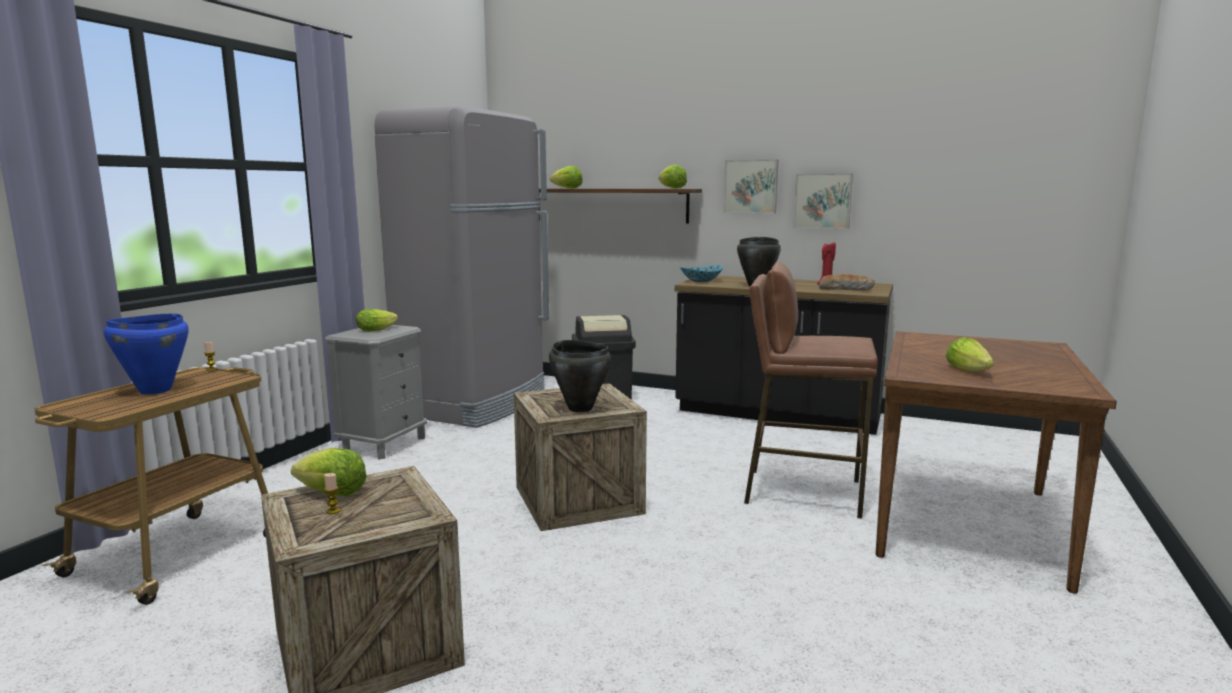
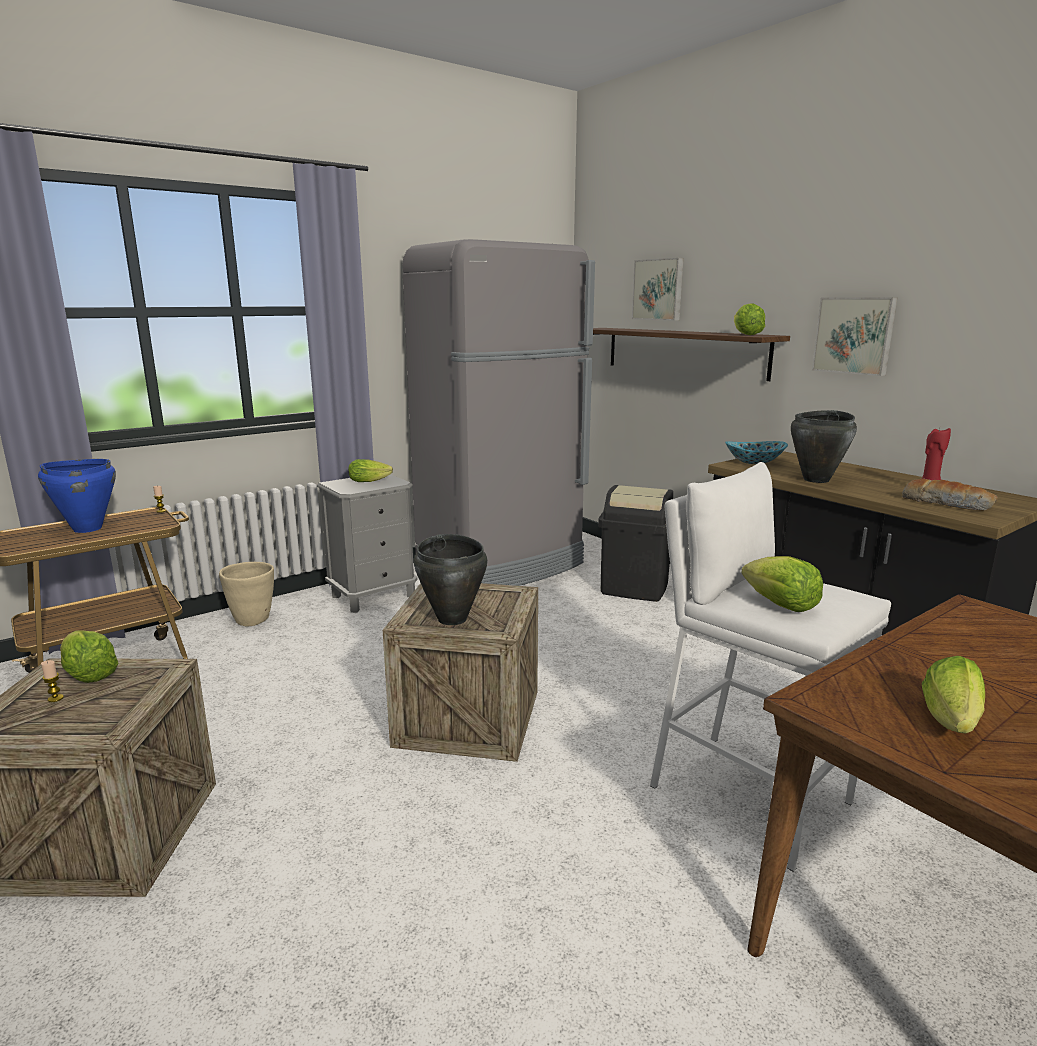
camera: 30 degrees right, 5 degrees up
(281, 484) = (252, 620): none -> beige planter
(567, 188) = (633, 330): lettuce -> lettuce (780, 605)
(802, 492) = (748, 794): brown stool -> white stool
(823, 201) = (958, 362): picture -> picture (659, 289)

